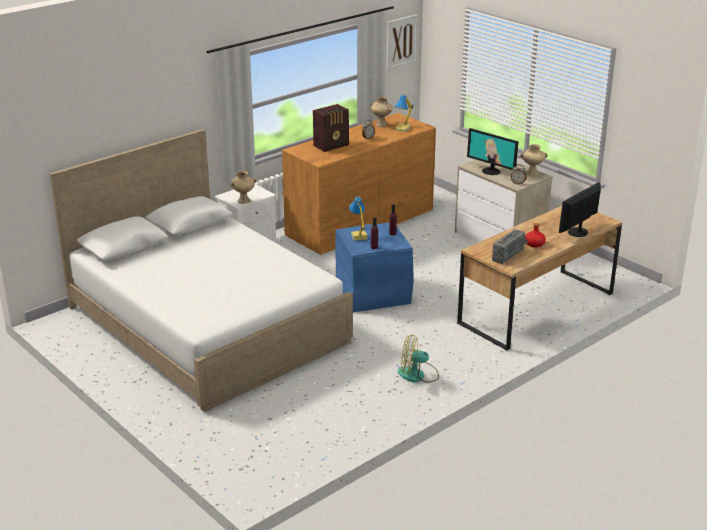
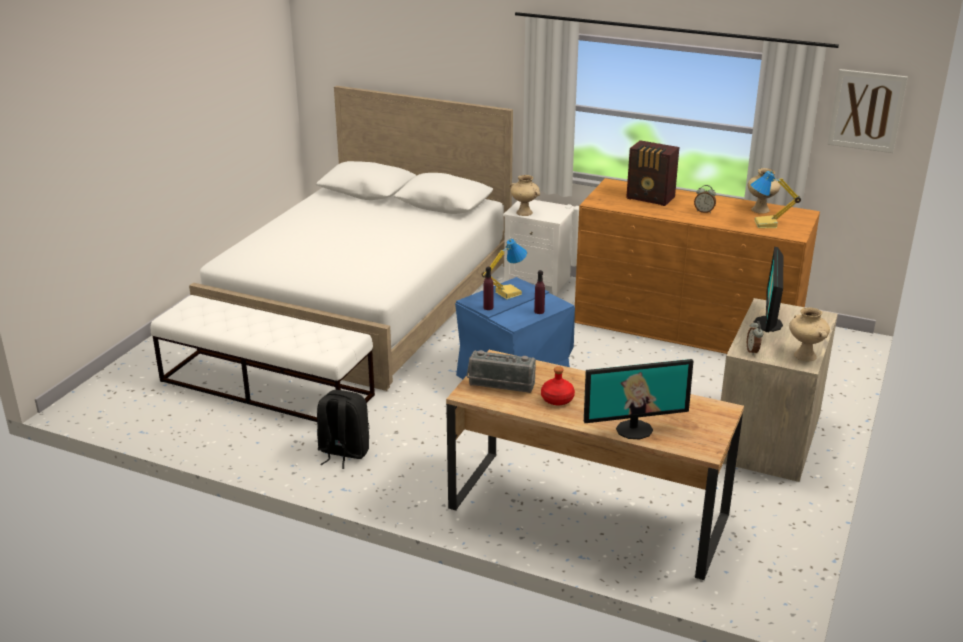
camera: 65 degrees right, 0 degrees up
(304, 391) = (266, 388): none -> white bench
(417, 375) = (343, 452): fan -> black backpack
(578, 232) = (634, 429): monitor -> monitor turned 150 degrees clockwise

